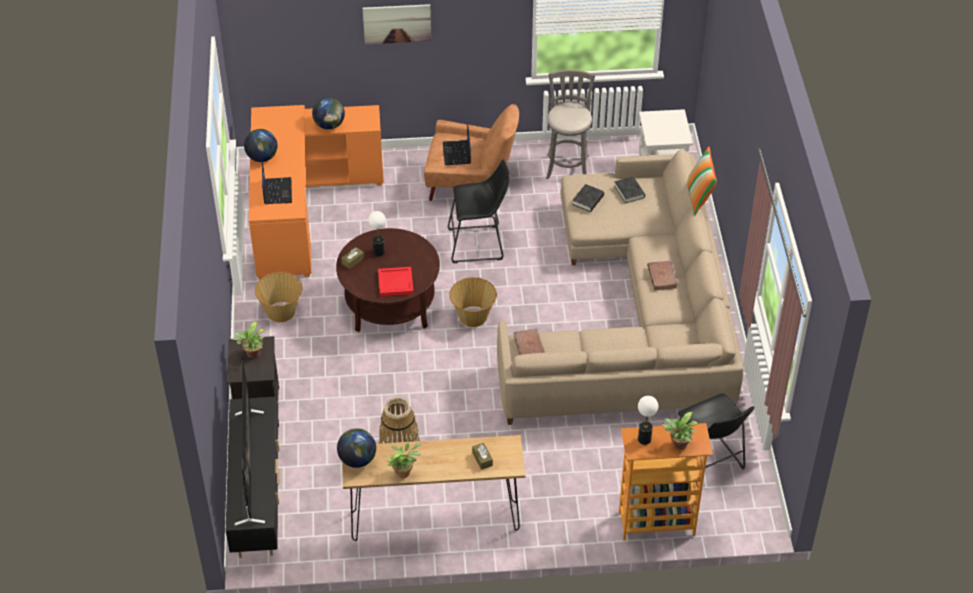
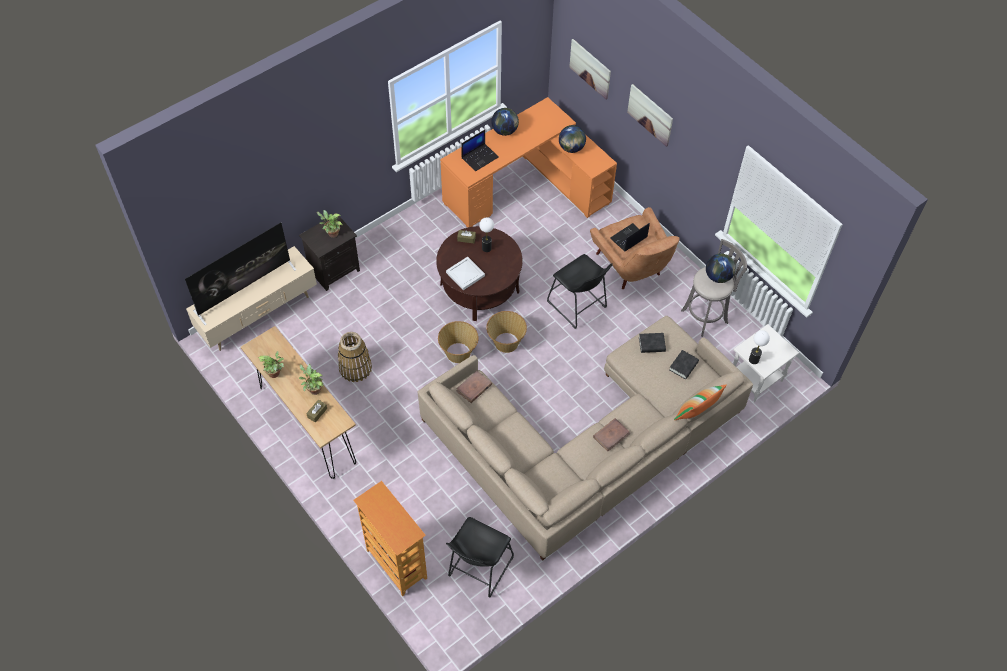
camera: 55 degrees right, 10 degrees up
(257, 499) = (259, 316): black tv stand -> beige tv stand
(281, 311) = (425, 233): basket -> basket (458, 353)
(294, 35) = (590, 68): none -> picture
(357, 459) = (268, 341): globe -> globe (718, 276)
(396, 283) = (465, 275): red tray -> white tray
(644, 439) = (380, 502): table lamp -> table lamp (753, 360)
(678, 445) = (390, 527): potted plant -> potted plant (313, 389)

